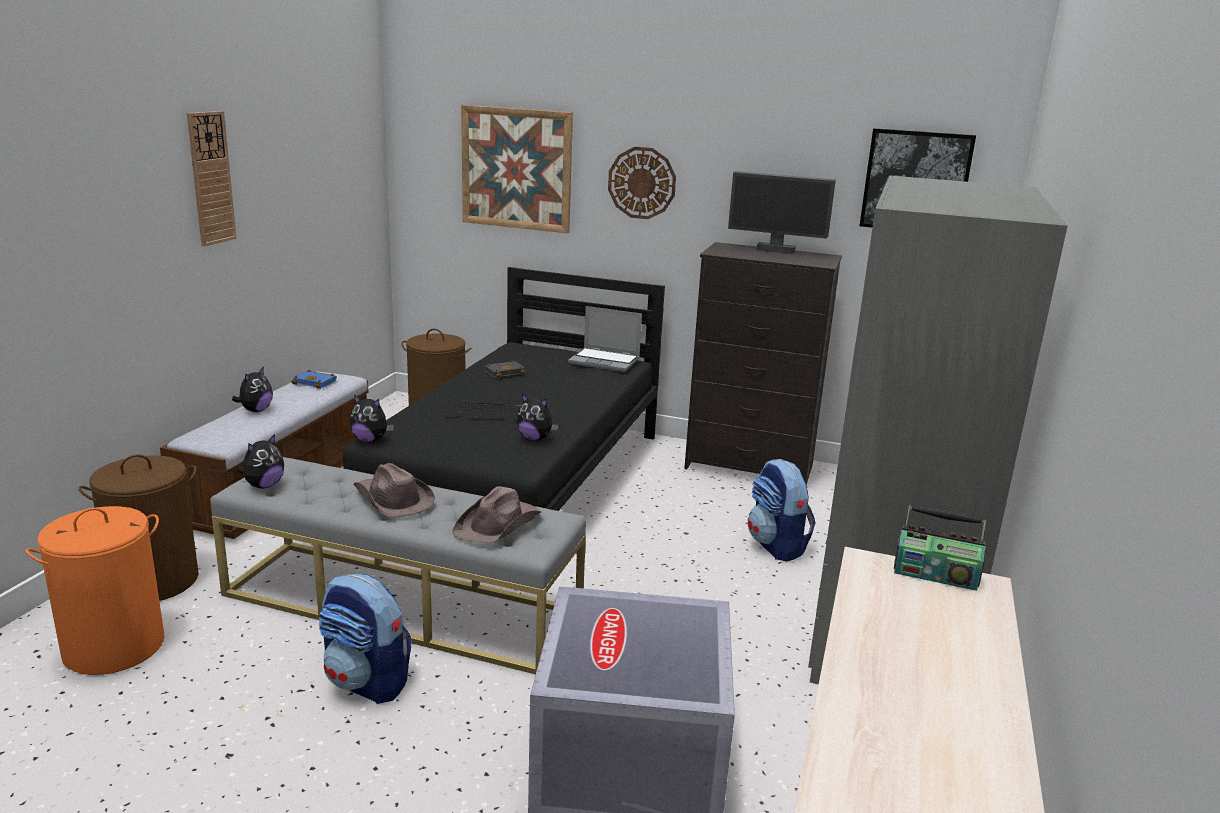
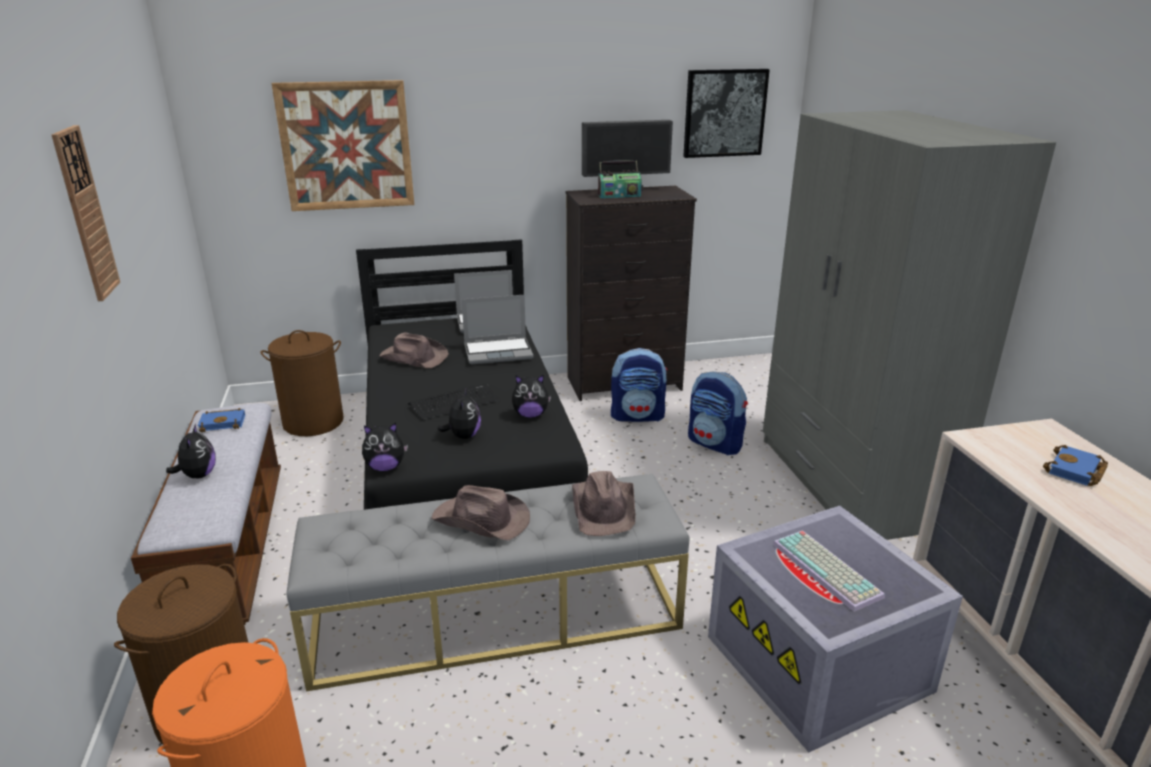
camera: 30 degrees left, 5 degrees up
(263, 485) = (332, 556): plush toy -> plush toy (463, 436)
(367, 682) = (554, 707): backpack -> backpack (638, 416)
(505, 372) = (413, 357): black book -> brown hat
(579, 385) = (499, 352): none -> laptop
(631, 642) = (828, 570): none -> keyboard
(642, 183) = (484, 144): wall clock -> none
(935, 575) = (1018, 433): radio -> radio (619, 195)
(936, 625) = (1076, 471): none -> blue book

